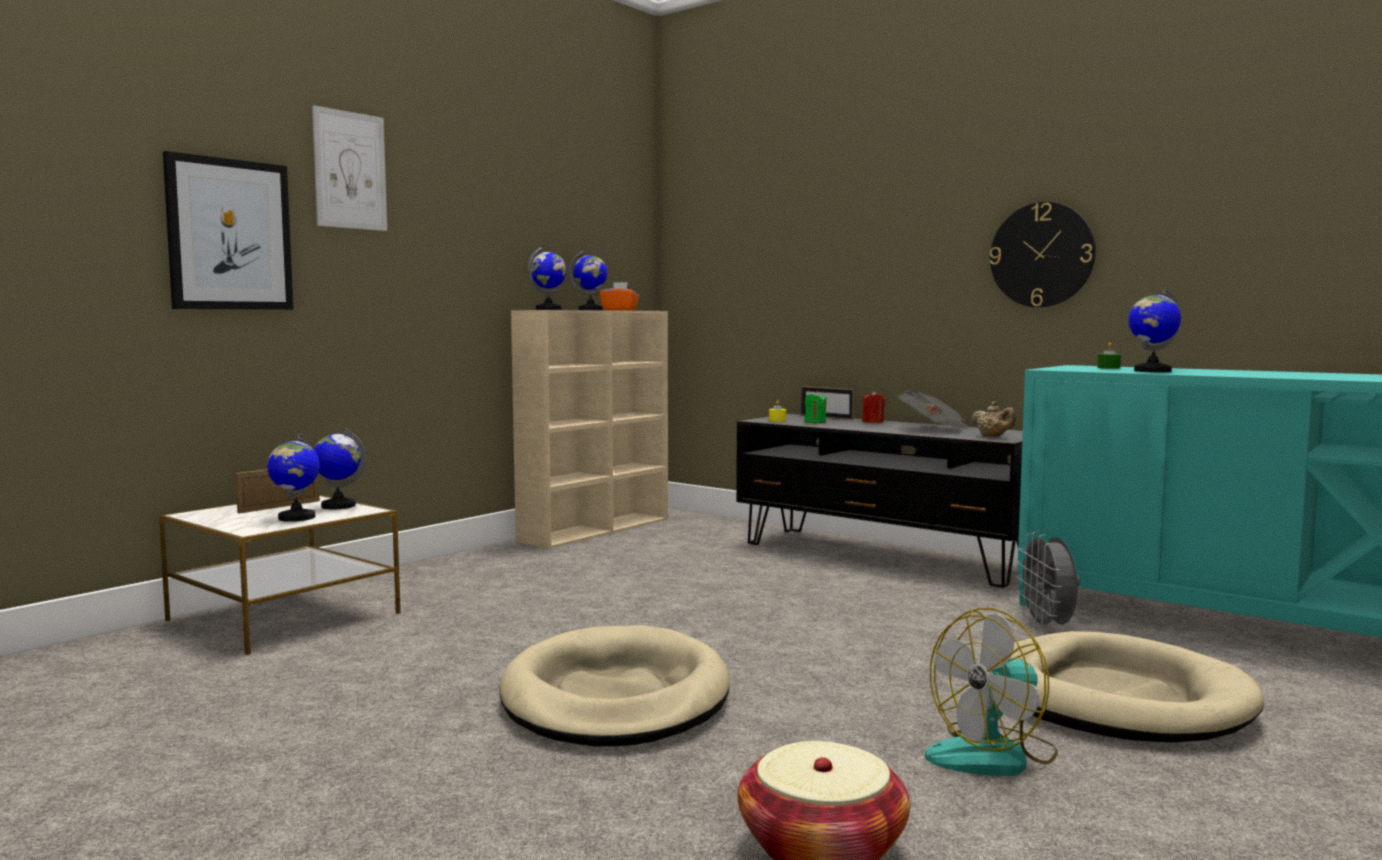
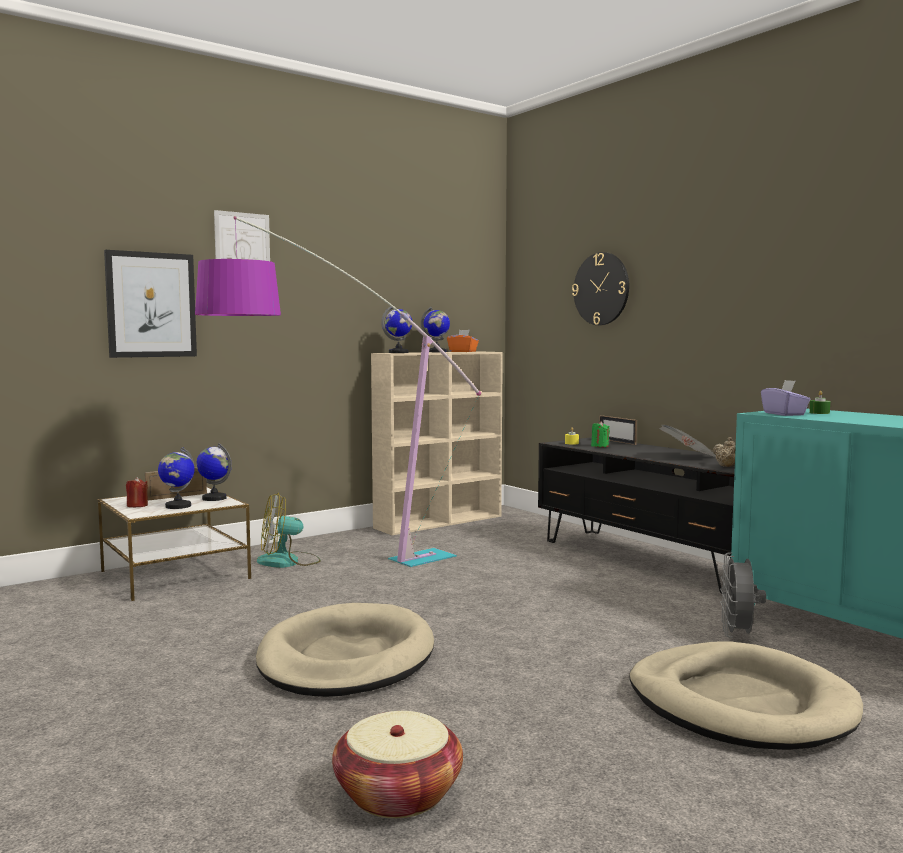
camera: 15 degrees right, 0 degrees up
(513, 604) = (332, 578): none -> floor lamp
(873, 422) = (648, 448): red candle -> red candle (137, 505)
(994, 755) = (594, 739): fan -> fan (288, 562)
(1042, 255) = (786, 311): wall clock -> wall clock (601, 289)
(1078, 369) = (784, 414): none -> purple tissue box
(1151, 371) = (846, 418): globe -> none

